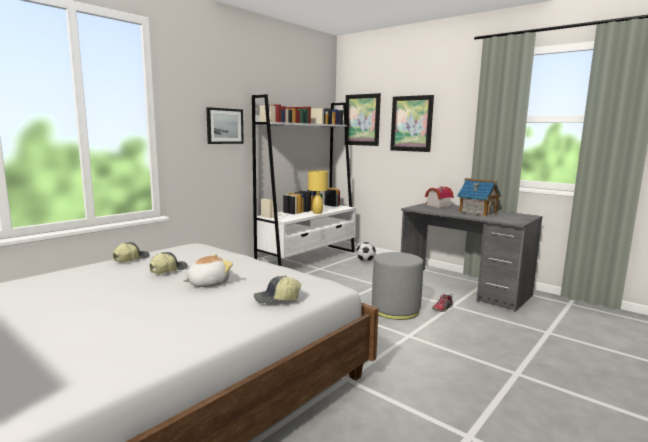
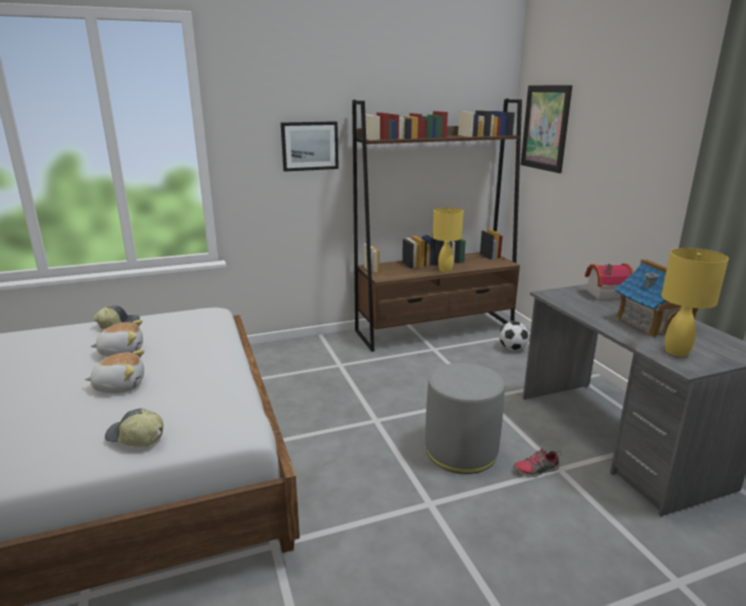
camera: 30 degrees right, 10 degrees up
(168, 270) = (122, 351): cap -> plush toy
(308, 259) = (435, 329): white bookcase -> brown bookcase
(411, 123) = (608, 142): picture -> none
(504, 219) = (677, 352): none -> yellow table lamp

